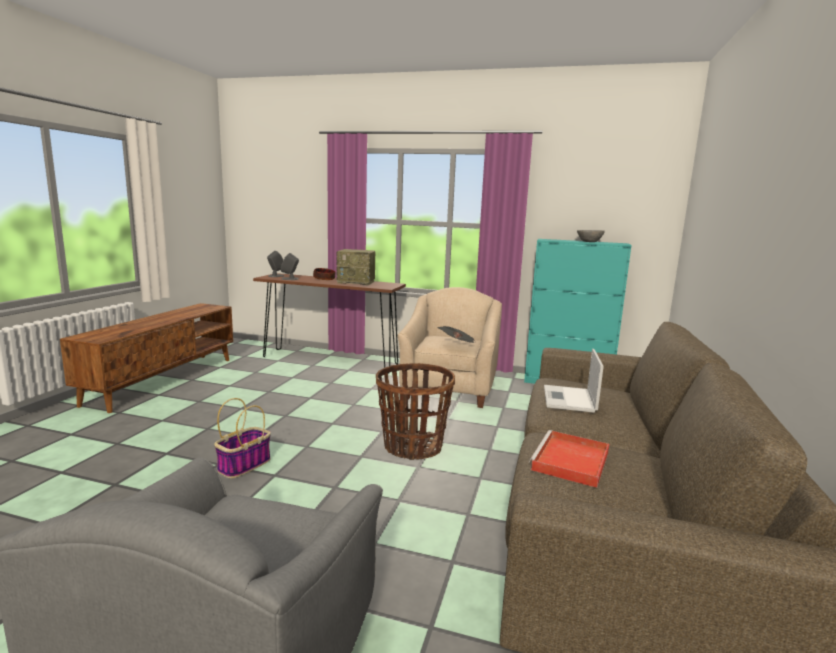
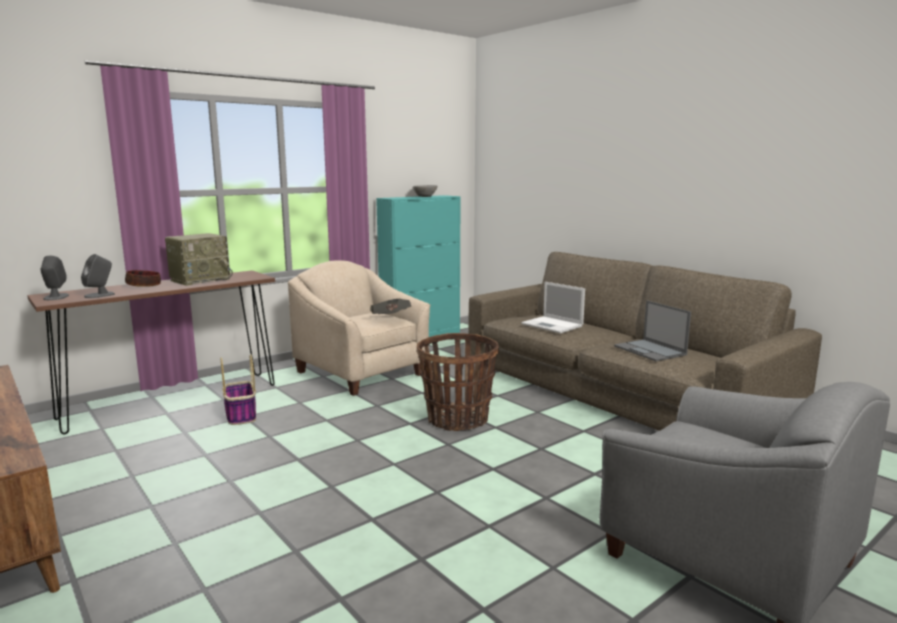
camera: 55 degrees left, 0 degrees up
(244, 465) = (394, 504): basket -> basket (240, 415)
(570, 462) = (650, 350): red tray -> laptop

